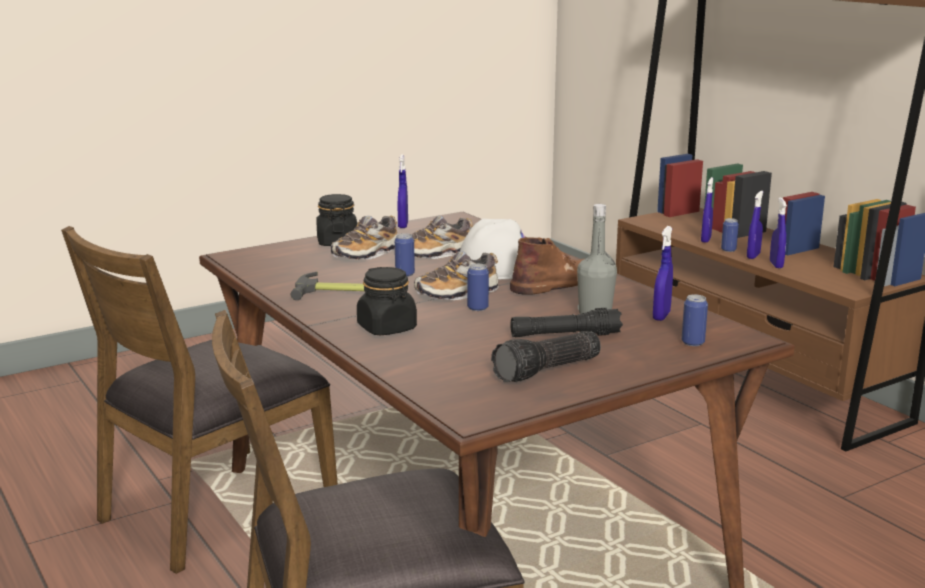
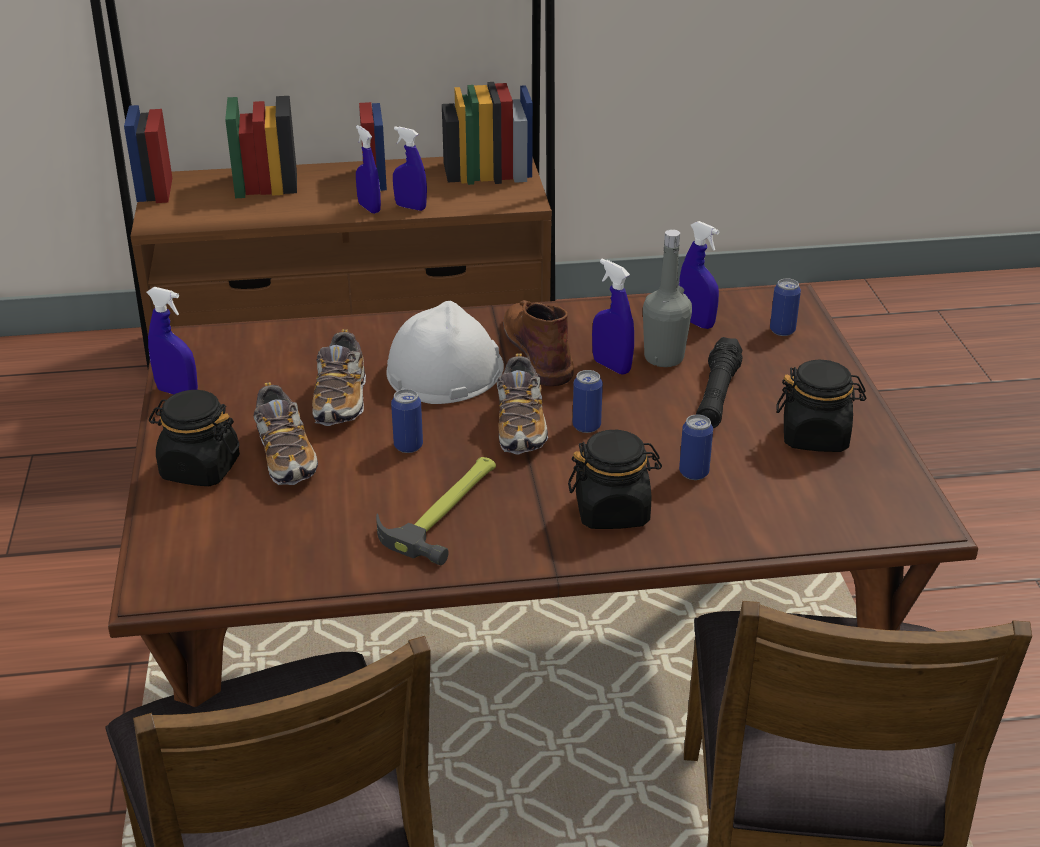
camera: 65 degrees left, 15 degrees up
(548, 371) = (815, 436): flashlight -> black jar
(706, 240) = (282, 212): blue spray bottle -> blue spray bottle (611, 366)
(728, 250) = (332, 213): can -> can (694, 473)

